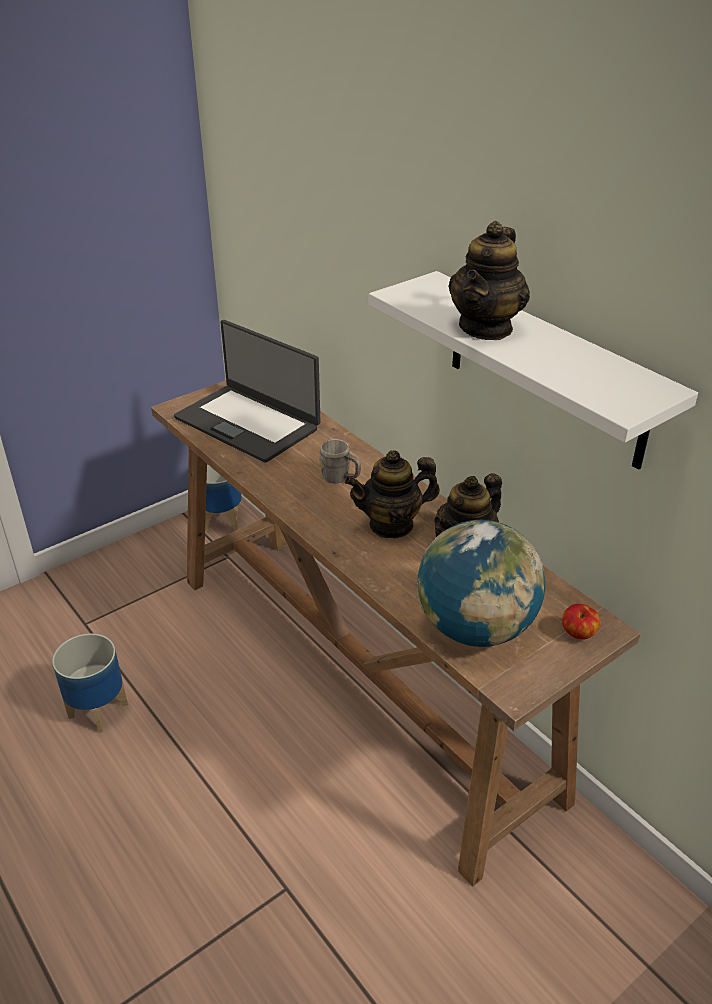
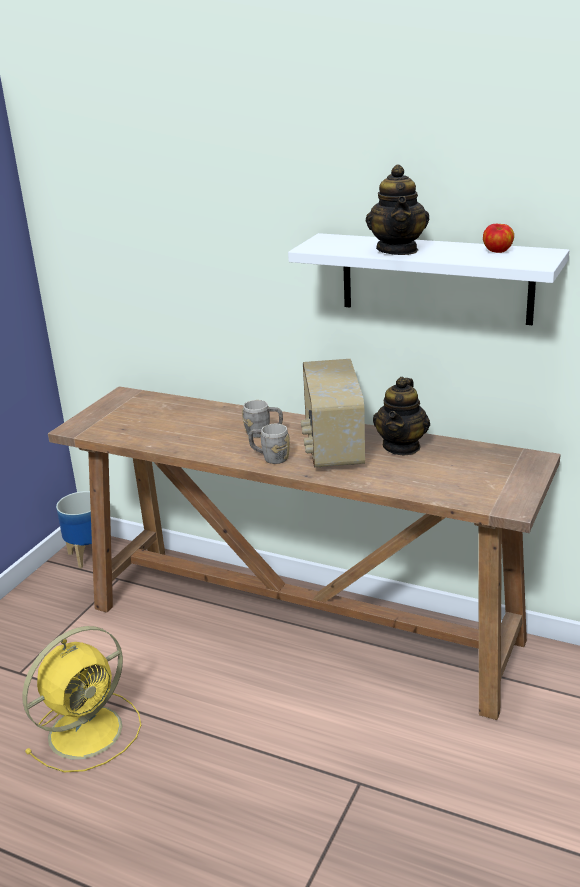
camera: 25 degrees left, 10 degrees down
(99, 709) = (88, 730): planter -> yellow fan
(248, 422) = (148, 420): laptop -> none
(319, 514) = (270, 458): none -> grey mug
(391, 525) = (332, 448): teapot -> radio
(475, 628) = (453, 484): globe -> none
(578, 634) = (523, 466): apple -> apple (497, 252)

